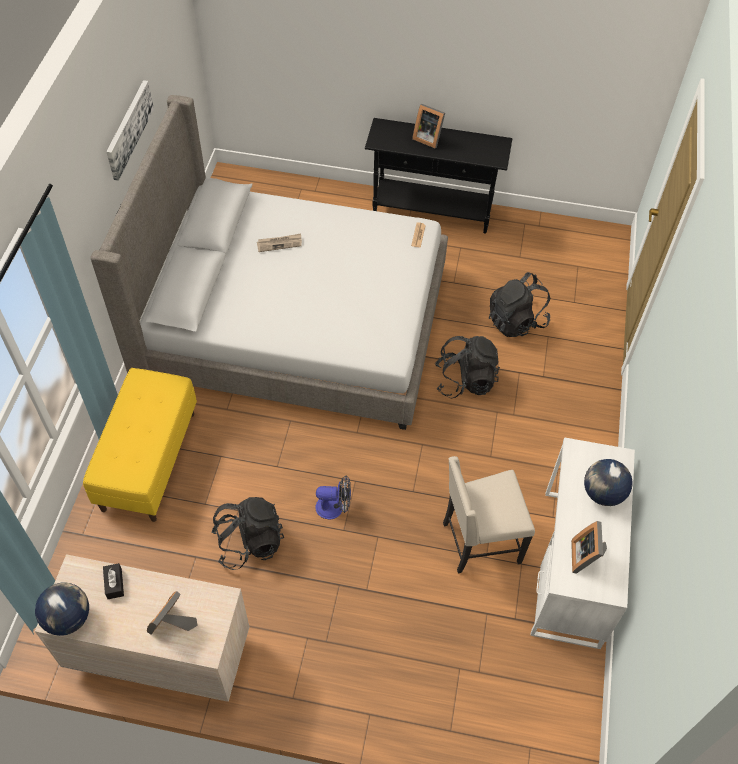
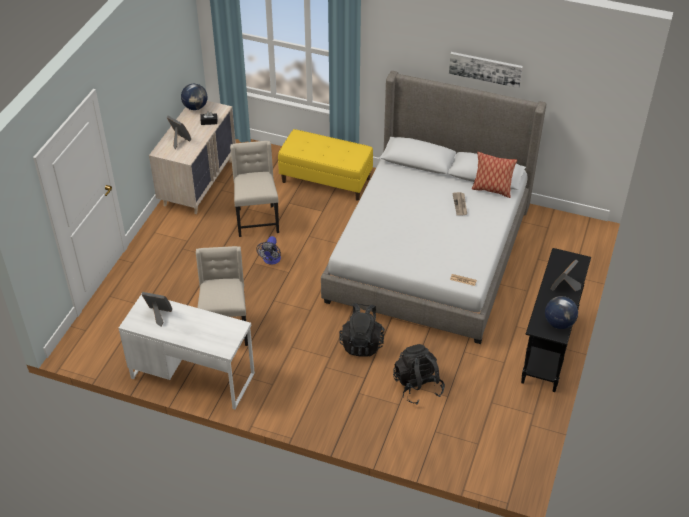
camera: 100 degrees right, 10 degrees down
(245, 214) = (491, 190): none -> pillow
(249, 542) = (257, 220): black backpack -> beige chair
(602, 493) = (201, 333): globe -> globe (559, 323)

